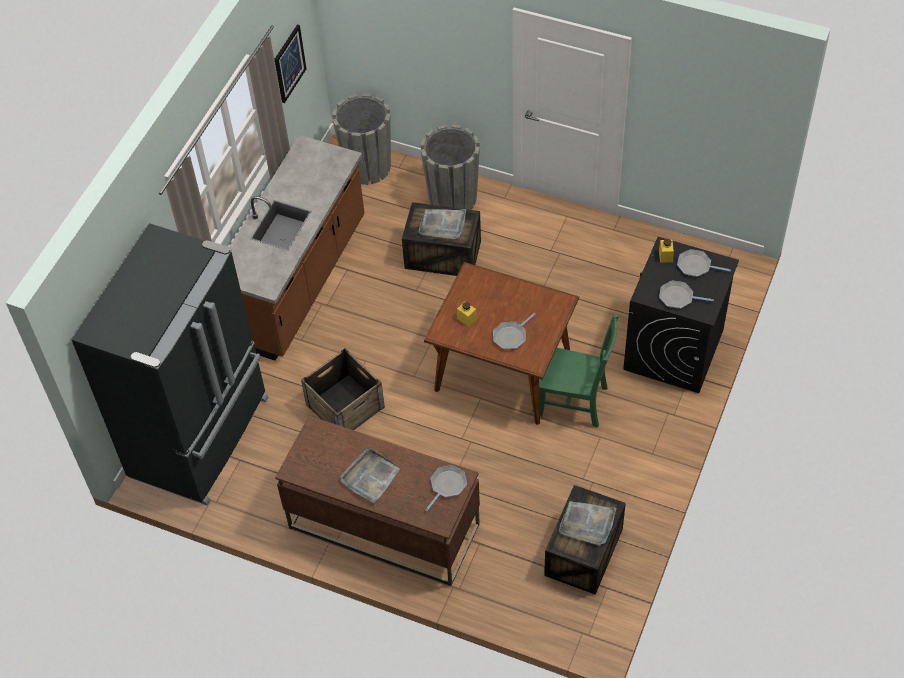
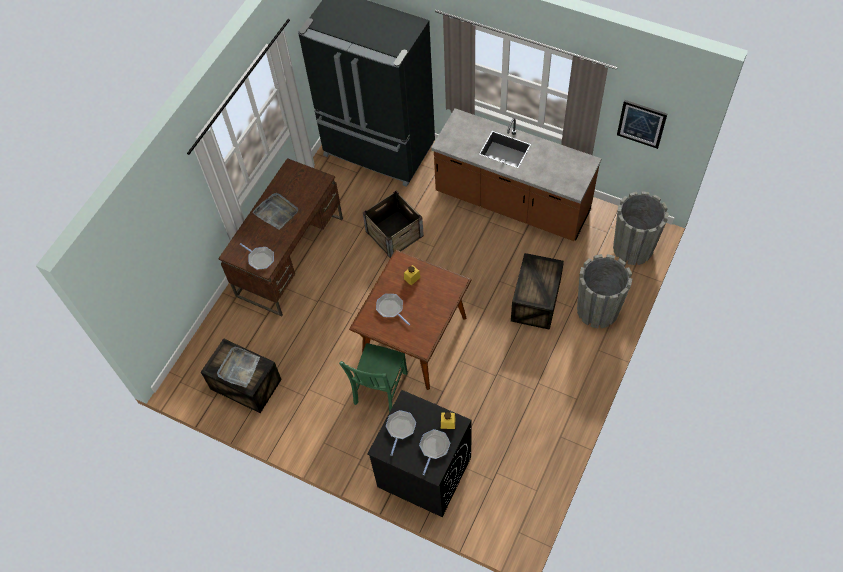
camera: 95 degrees right, 5 degrees up
(442, 225) = (537, 282): grey tray -> none

